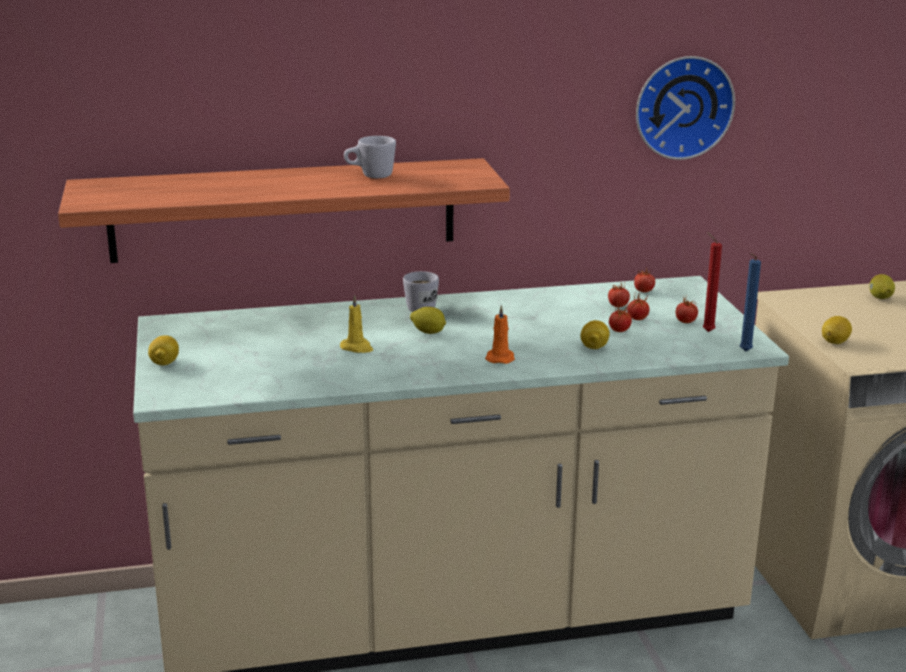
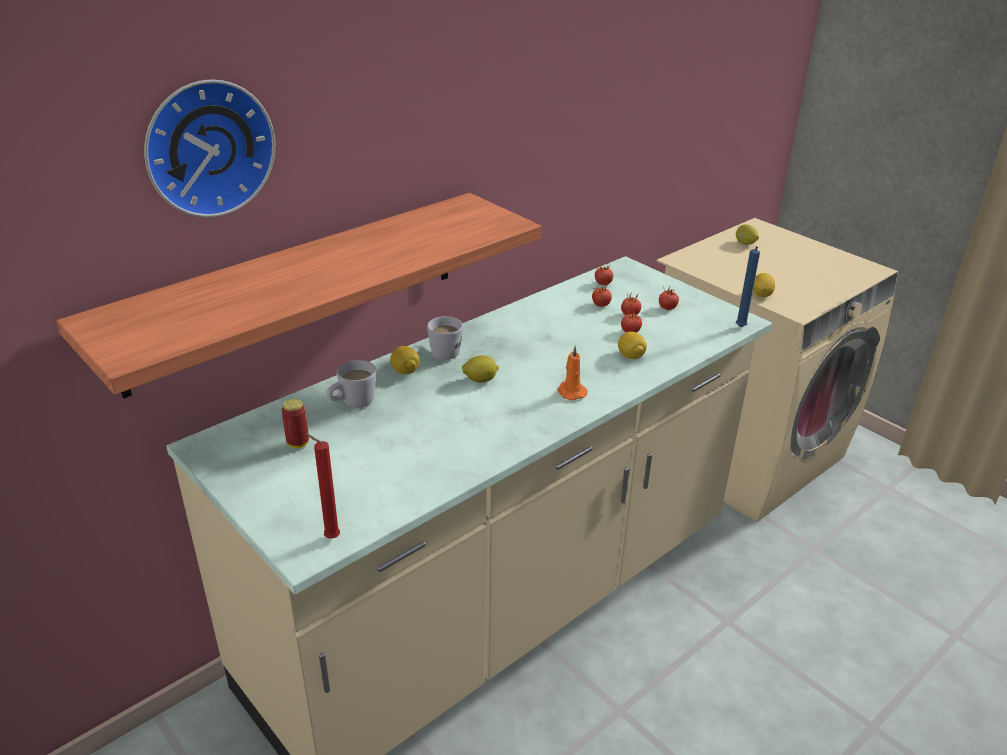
camera: 30 degrees left, 10 degrees up
(164, 363) = (261, 502): lemon -> lemon (405, 371)
(231, 337) = (298, 443): none -> can
(357, 348) = (436, 419): yellow candle -> none
(370, 176) = (397, 238): white mug -> white mug (352, 404)
(682, 106) = (613, 111): wall clock -> wall clock (207, 147)
(706, 331) = (692, 314): red candle -> red candle (329, 537)

